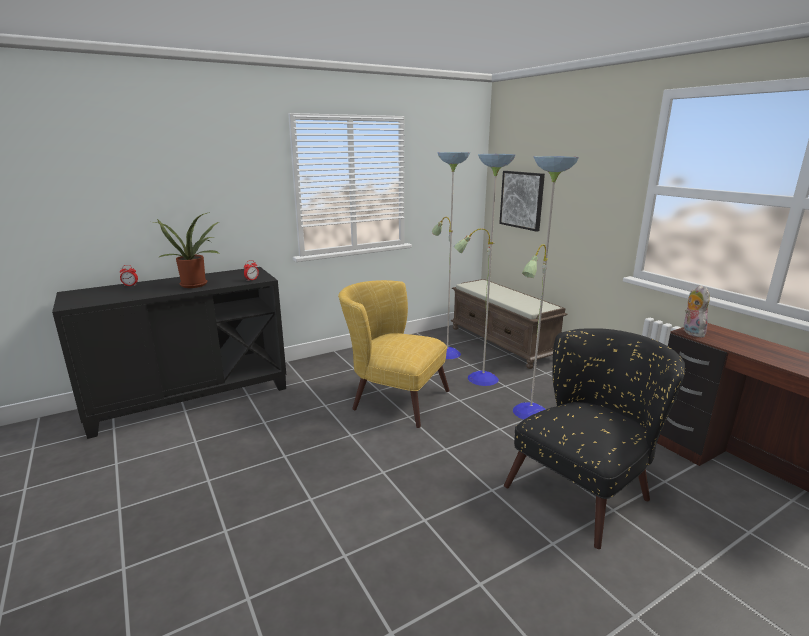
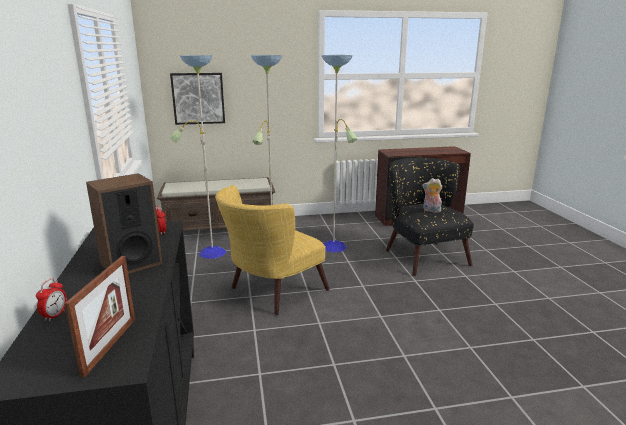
camera: 70 degrees left, 0 degrees up
(92, 299) = (110, 345): none -> picture frame
(195, 284) = (131, 263): potted plant -> speaker
(691, 332) = (393, 154): plush toy -> plush toy (431, 210)

